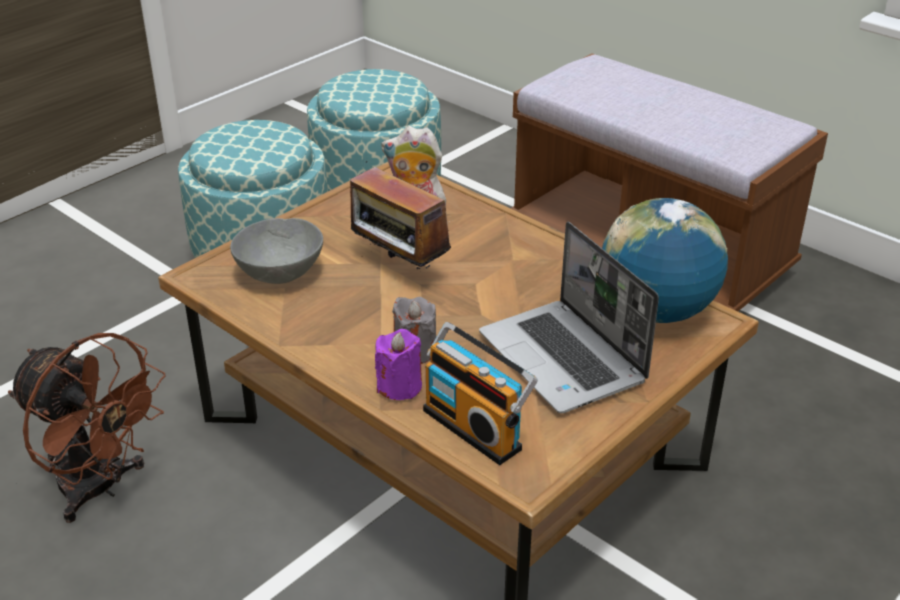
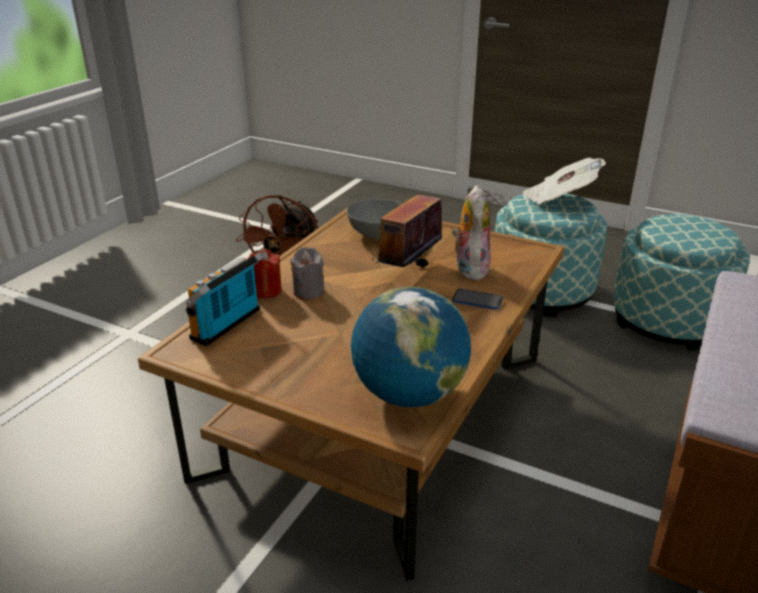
camera: 75 degrees right, 5 degrees down
(238, 134) = (559, 199): none -> newspaper
(399, 386) = (266, 291): purple candle -> red candle
(491, 236) = (477, 300): none -> phone
(564, 359) = (320, 353): laptop -> none

